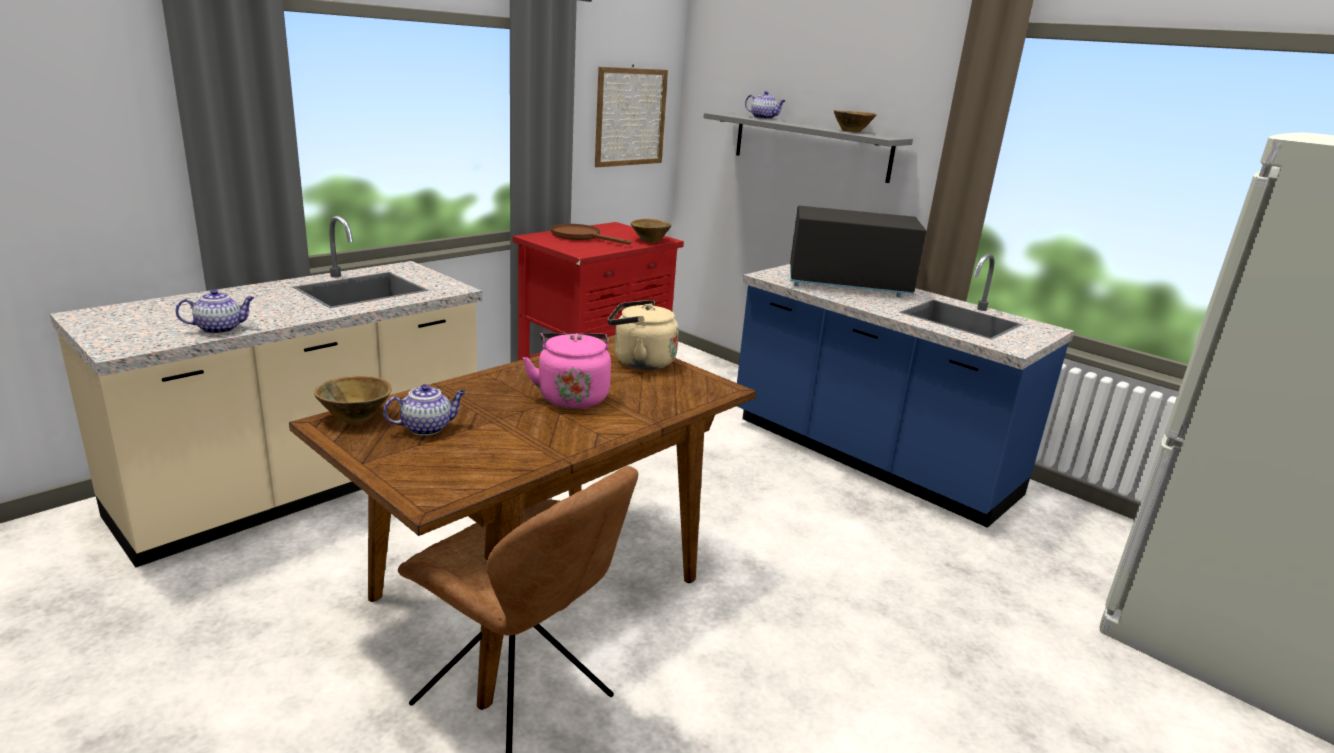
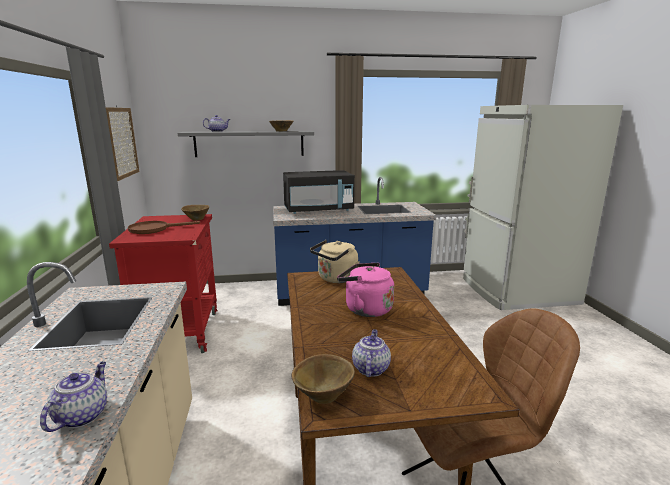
camera: 50 degrees left, 5 degrees down
(847, 284) = (318, 210): black microwave -> black microwave turned 150 degrees counterclockwise

